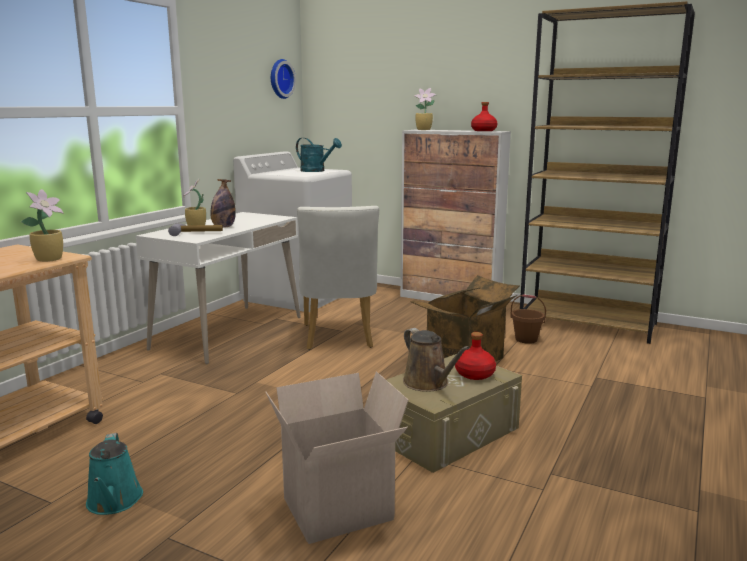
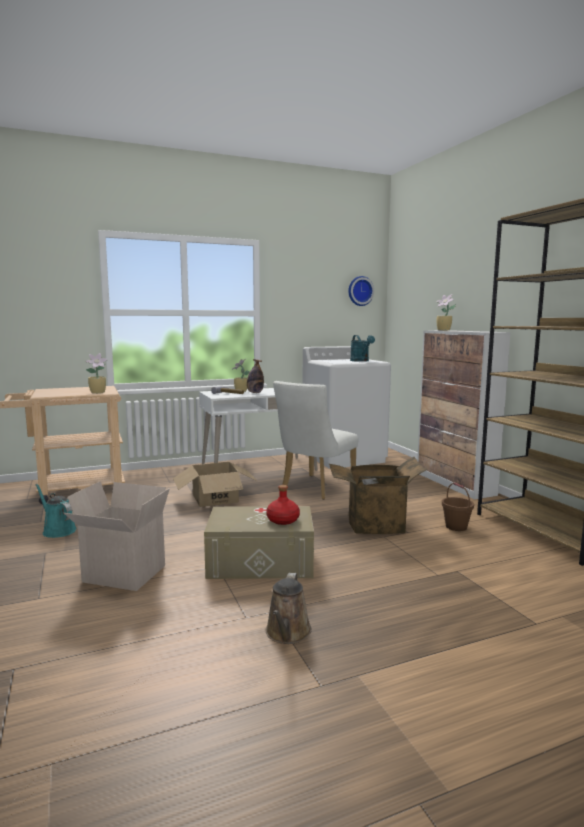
camera: 40 degrees right, 5 degrees down
(114, 502) = (57, 530): turquoise watering can -> turquoise watering can turned 105 degrees clockwise
(250, 382) = (215, 498): none -> cardboard box
(428, 383) = (242, 516): brown watering can -> brown watering can (287, 633)
(483, 131) = (483, 331): red bottle -> none

